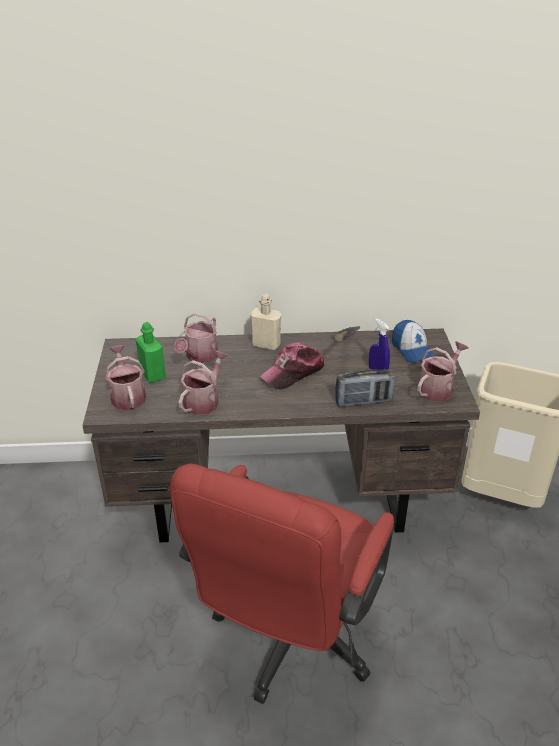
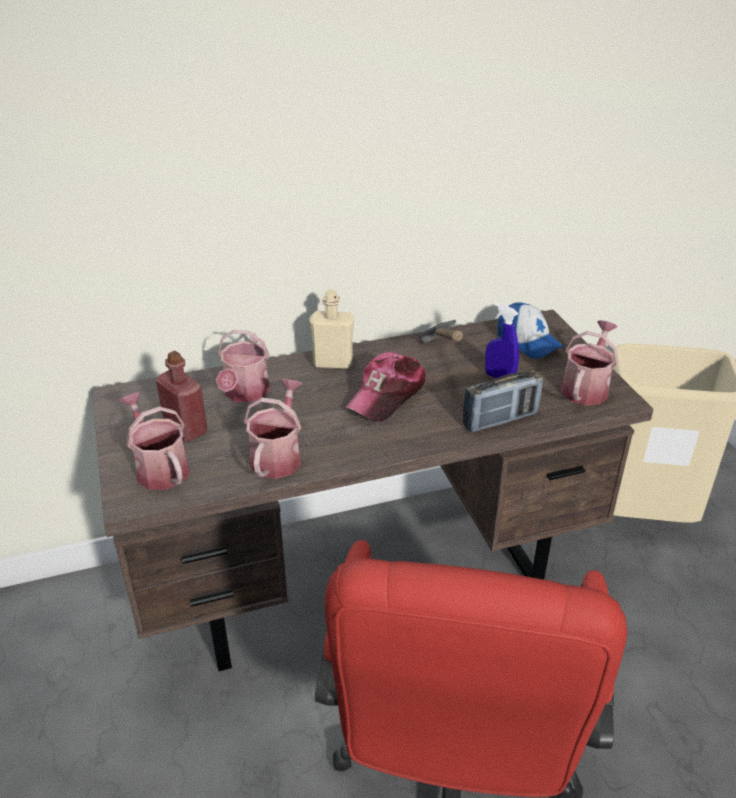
camera: 15 degrees left, 0 degrees up
(153, 374) = (186, 429): green bottle -> red bottle

